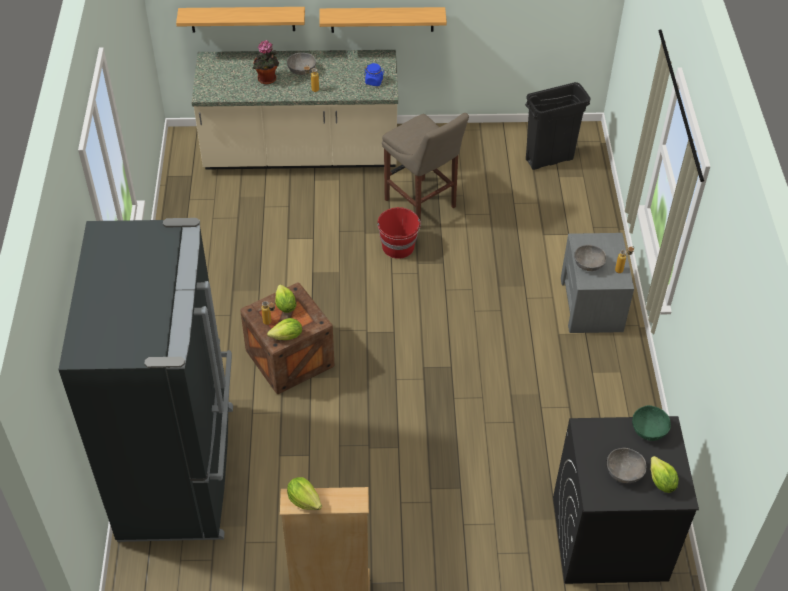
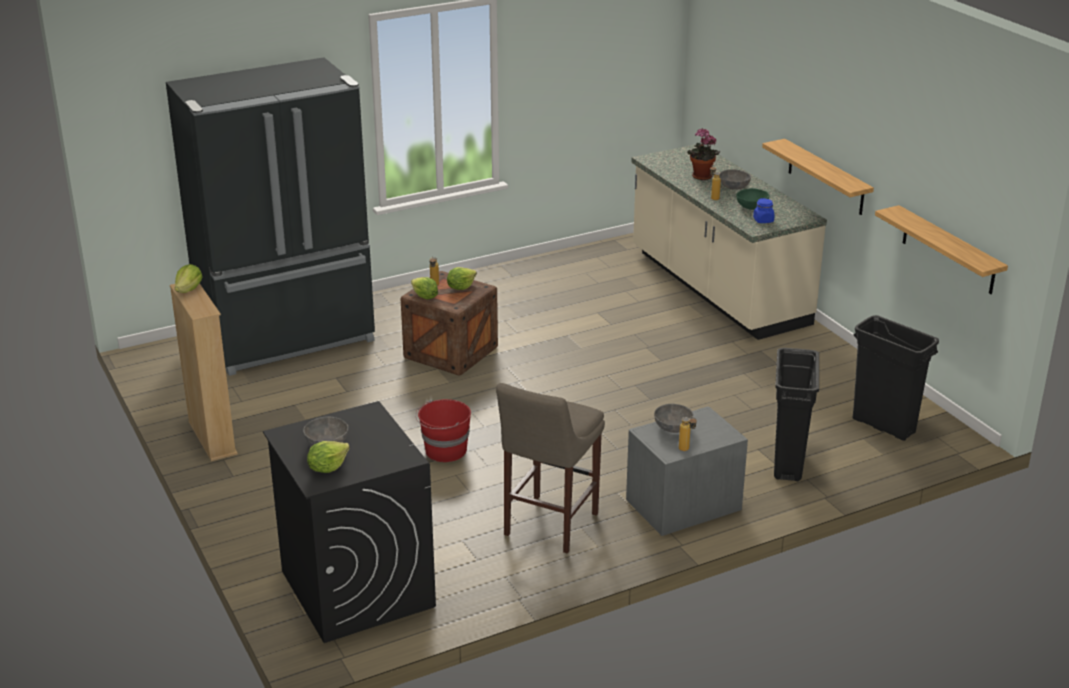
camera: 65 degrees right, 20 degrees down
(242, 19) = (735, 123): shelf -> shelf (948, 250)
(398, 247) = (646, 369): red bucket -> red bucket (445, 451)
(422, 205) = (719, 368): beige stool -> beige stool (548, 526)
(569, 227) = (788, 463): none -> black trash can
(649, 430) = (395, 448): green bowl -> green bowl (752, 207)

